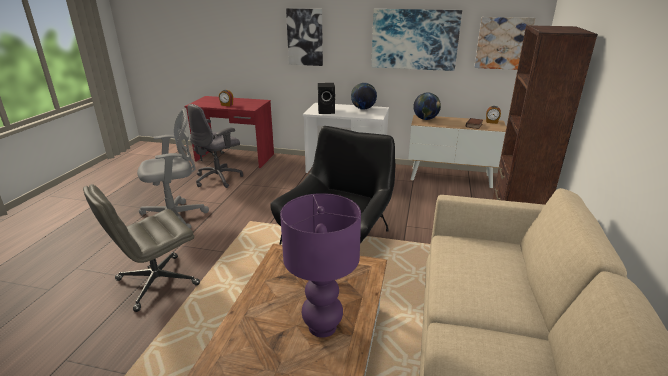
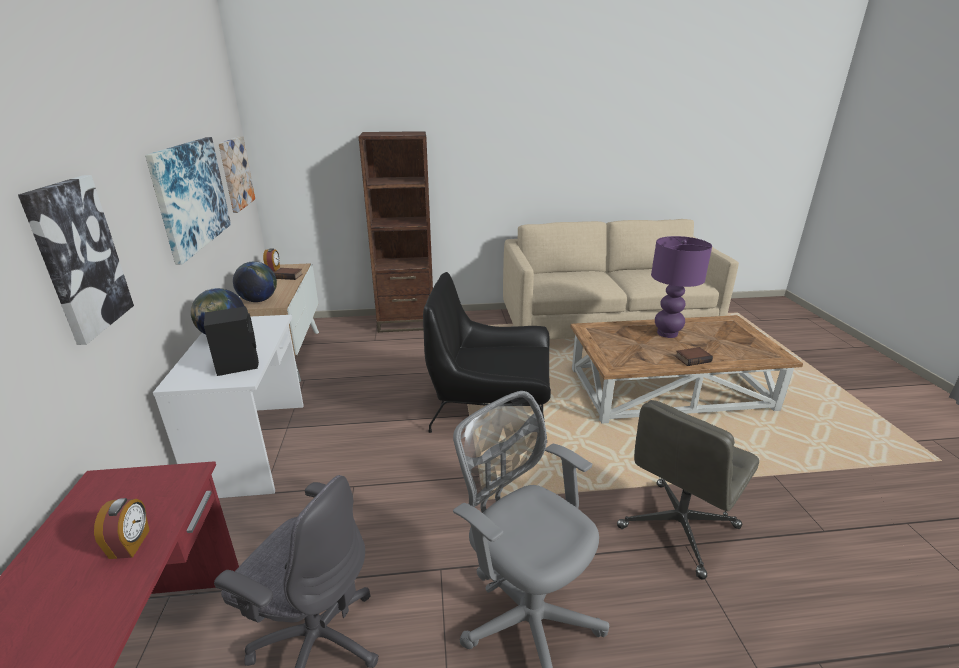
camera: 110 degrees left, 0 degrees up
(156, 283) = (678, 528): grey office chair -> grey office chair turned 105 degrees clockwise
(252, 314) = (692, 359): none -> book

